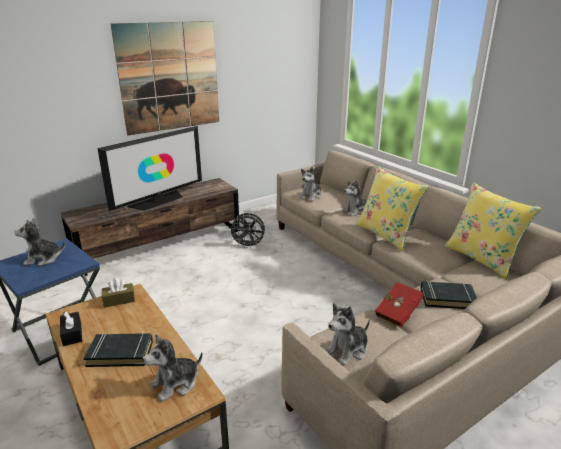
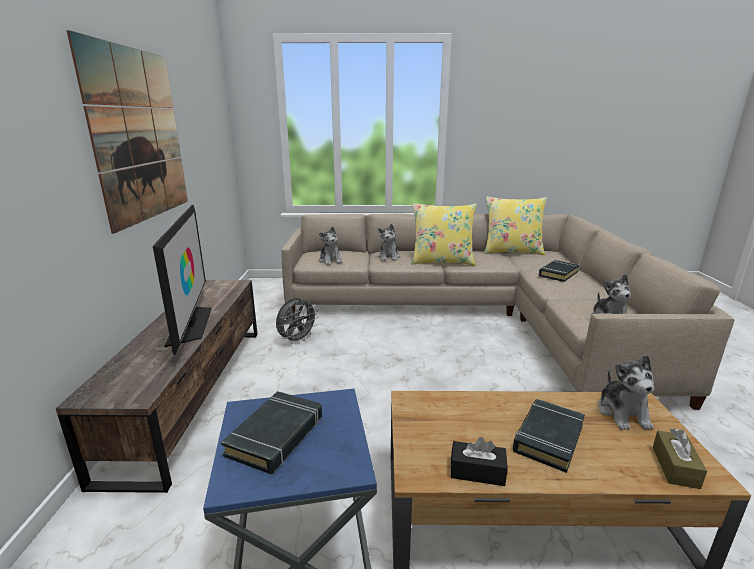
camera: 55 degrees left, 5 degrees down
(43, 259) = (276, 436): plush toy -> black book
(119, 300) = (420, 414): brown tissue box -> brown tissue box (675, 467)
(399, 313) = (565, 292): red book -> none

